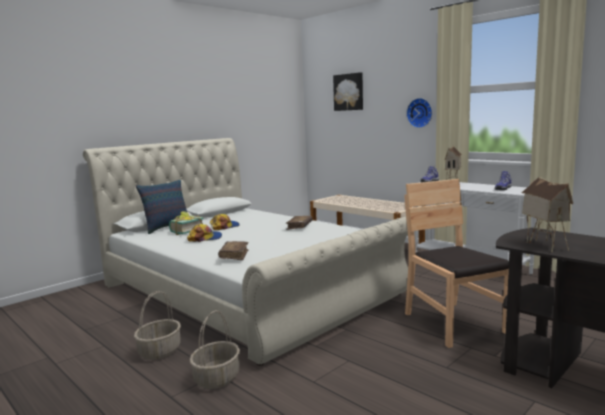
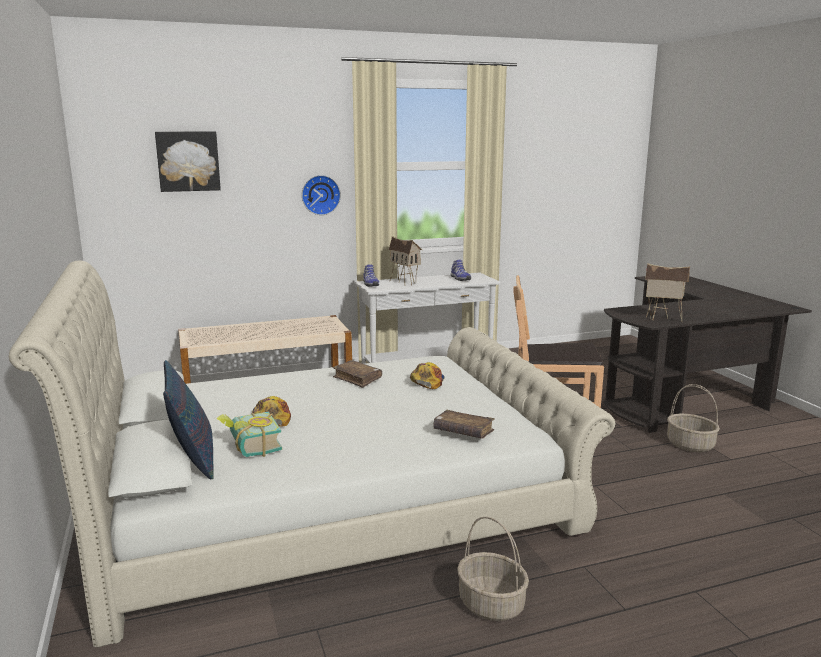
camera: 65 degrees left, 5 degrees up
(205, 238) = (330, 438): cap -> cap (427, 381)
(217, 378) = (595, 569): basket -> basket (690, 445)

